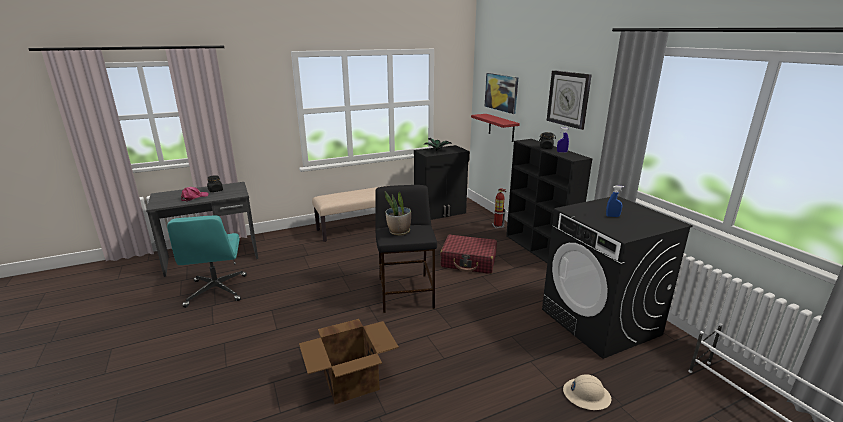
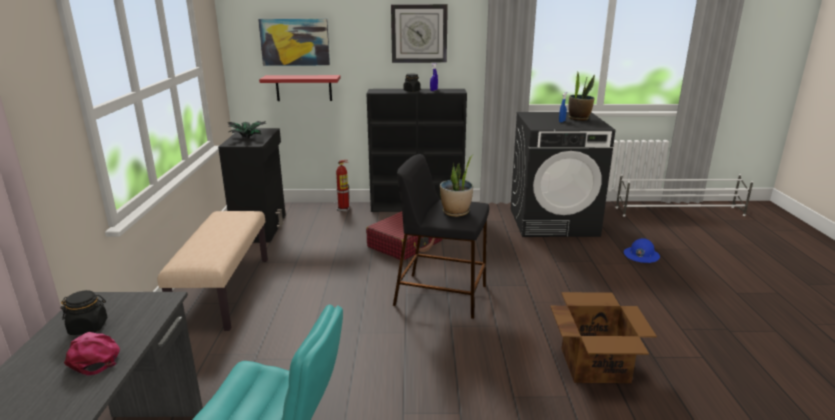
camera: 65 degrees left, 0 degrees up
(586, 395) = (641, 255): beige hard hat -> blue hard hat
(641, 222) = (579, 118): none -> potted plant

